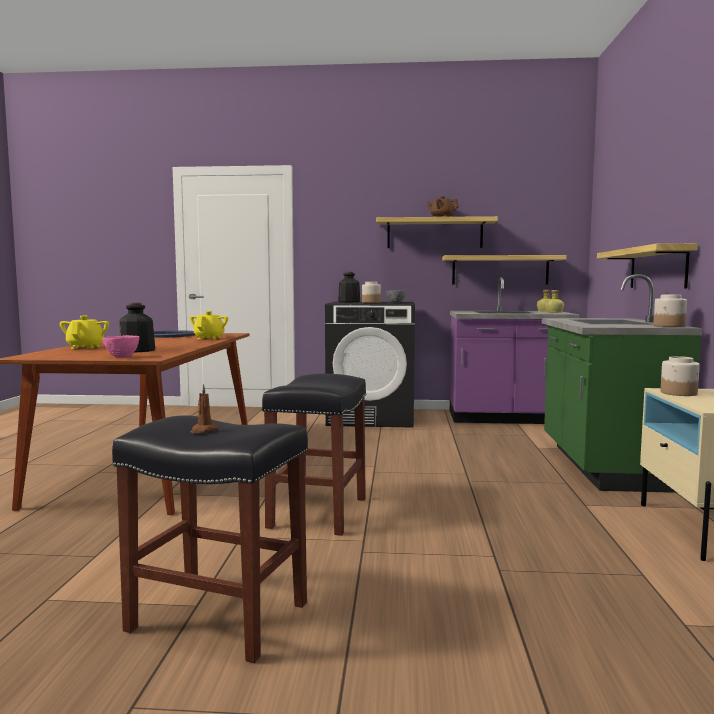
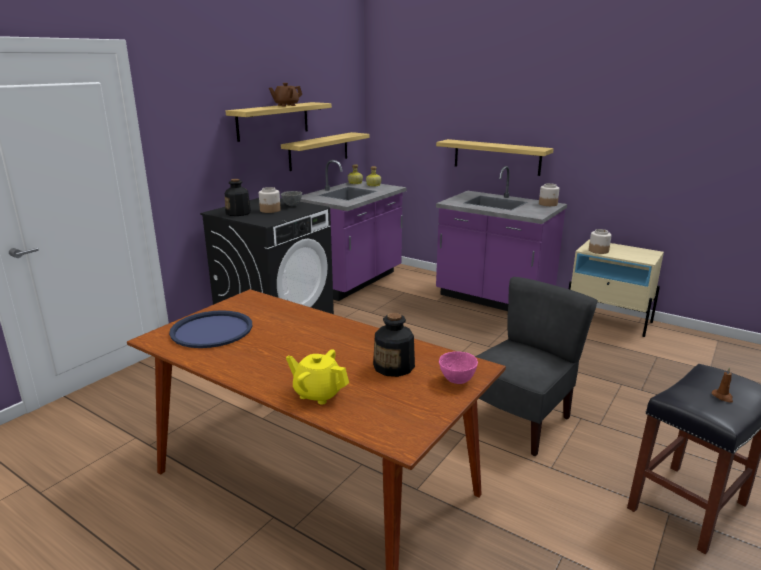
camera: 60 degrees left, 15 degrees up
(209, 338) = (290, 315): yellow teapot -> none
(318, 513) = (519, 421): black stool -> grey chair
(604, 466) = (493, 299): green counter -> purple counter

